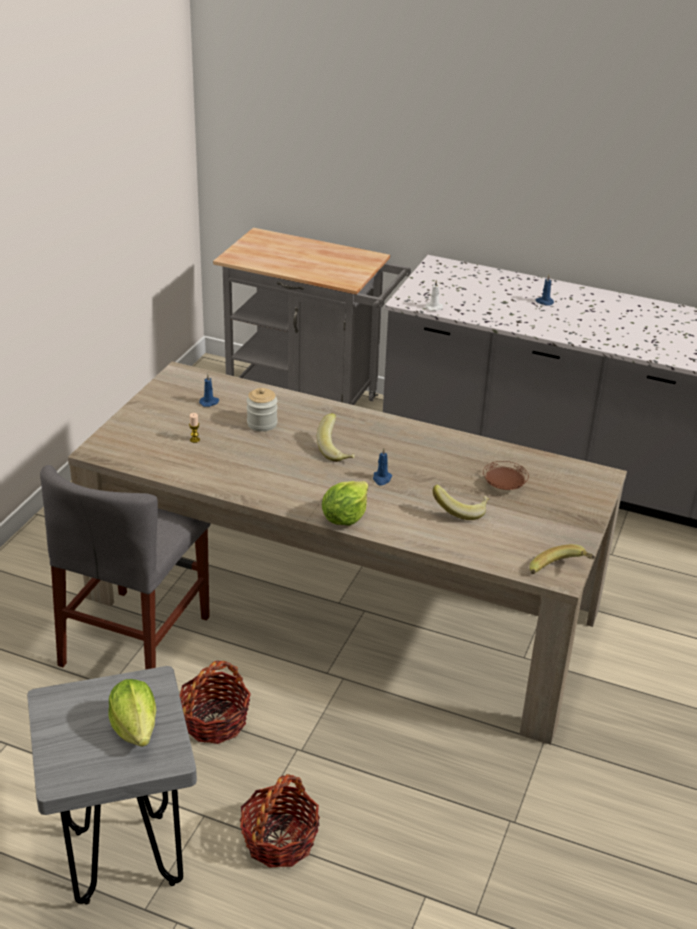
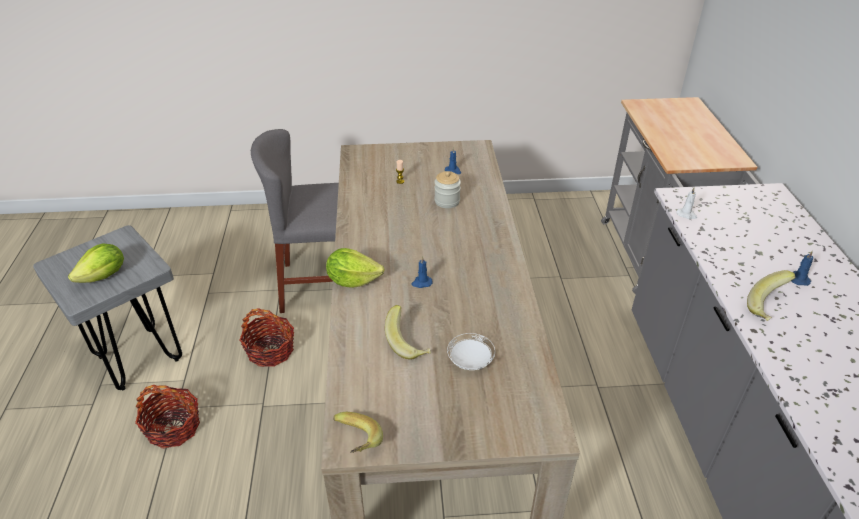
camera: 65 degrees right, 5 degrees up
(337, 450) = (442, 247): banana -> banana (768, 307)
(503, 486) = (470, 361): brown plate -> white plate

